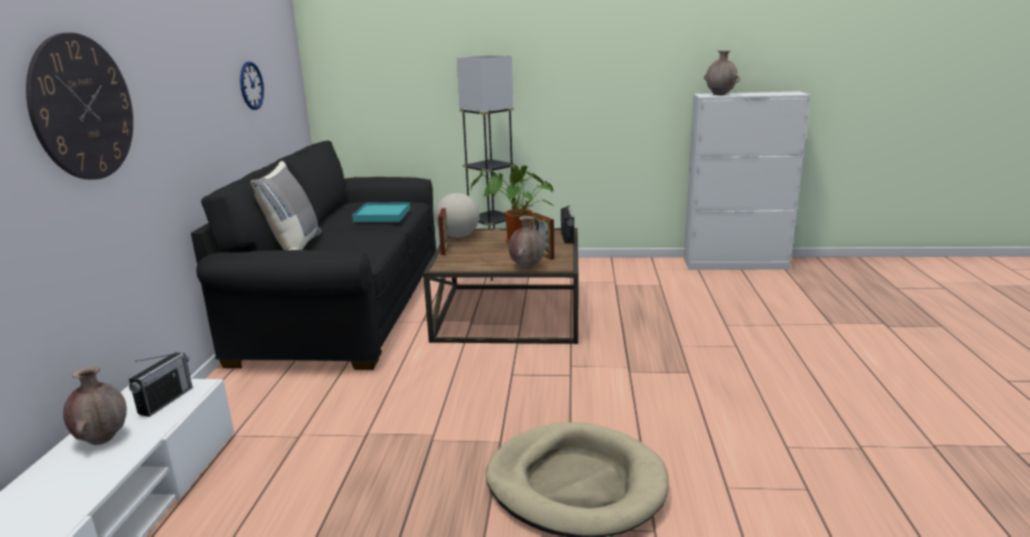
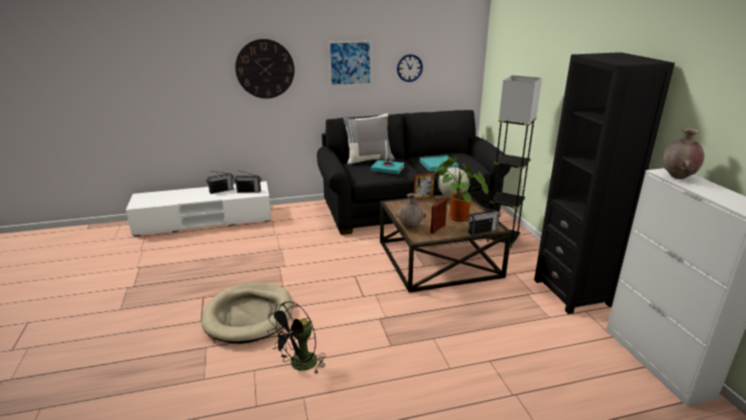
camera: 70 degrees right, 5 degrees up
(103, 438) = (221, 190): brown vase -> radio
(194, 83) = (350, 63): none -> picture
(356, 240) = (387, 169): none -> turquoise book
(622, 267) = (572, 292): none -> black bookcase
(720, 444) = (299, 365): none -> black fan

